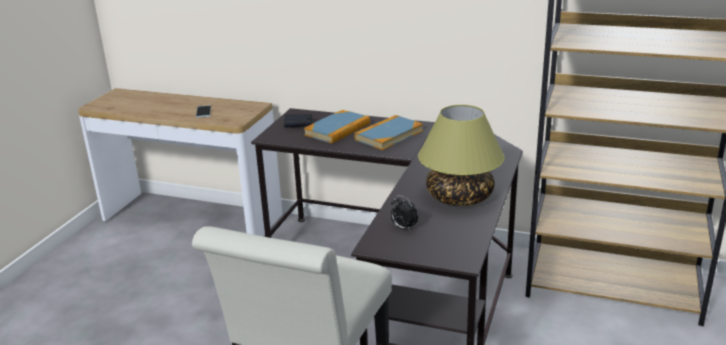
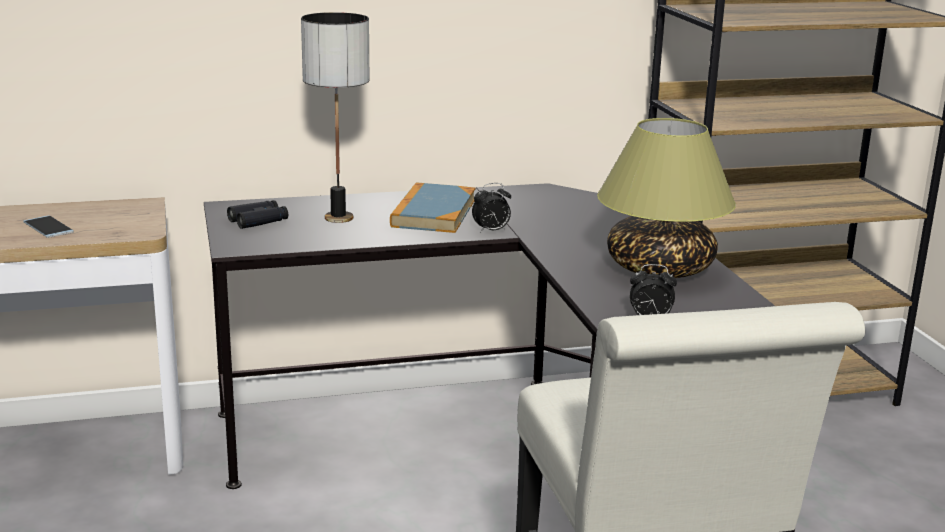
camera: 35 degrees left, 5 degrees down
(337, 129) = (339, 218): book -> table lamp
(402, 153) = (491, 231): none -> alarm clock

